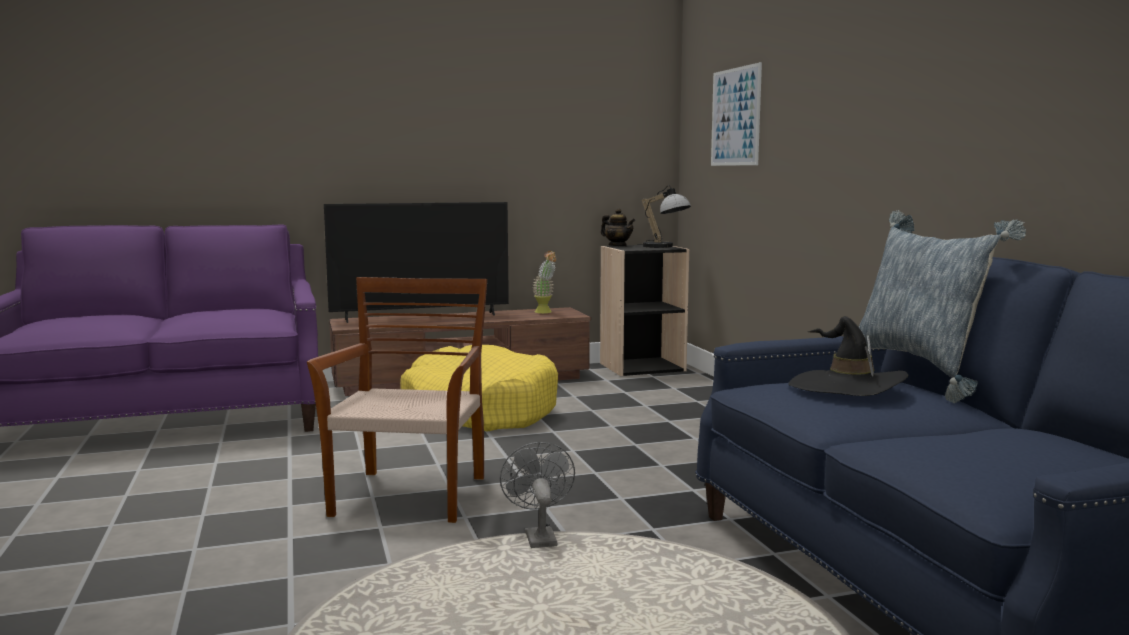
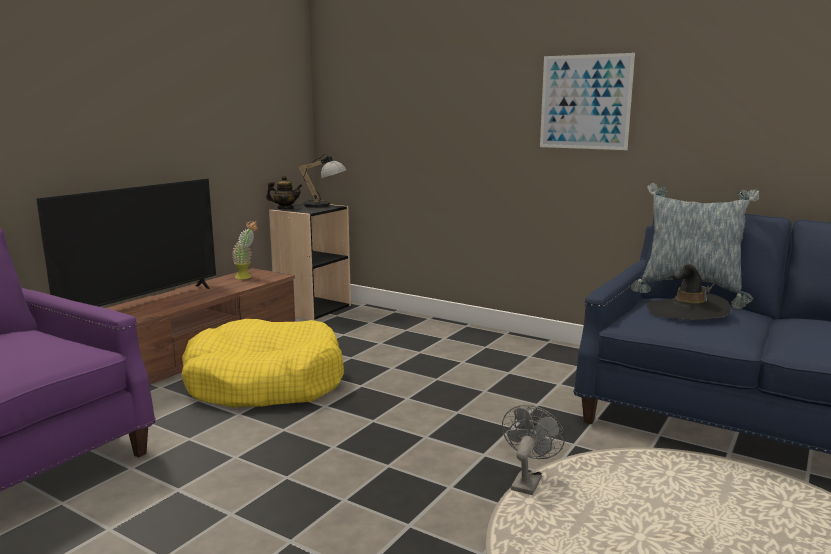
camera: 40 degrees left, 5 degrees up
(410, 495) = (372, 485): brown armchair -> none
(538, 536) = (527, 481): grey fan -> grey fan turned 75 degrees clockwise
(735, 117) = (395, 98): picture -> picture (585, 102)

